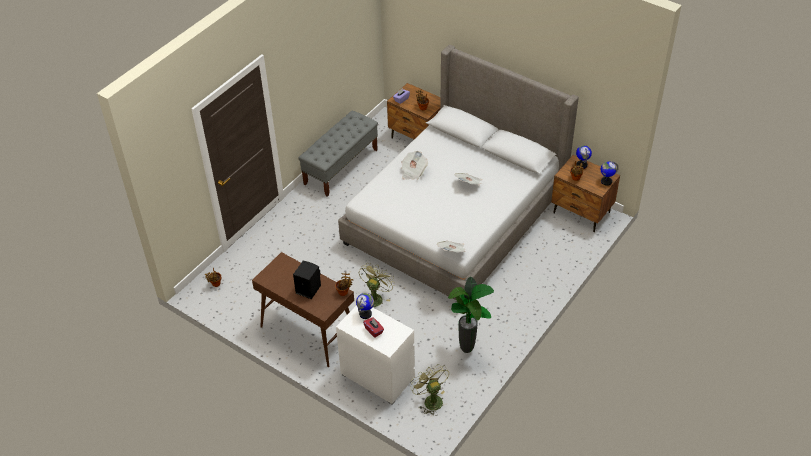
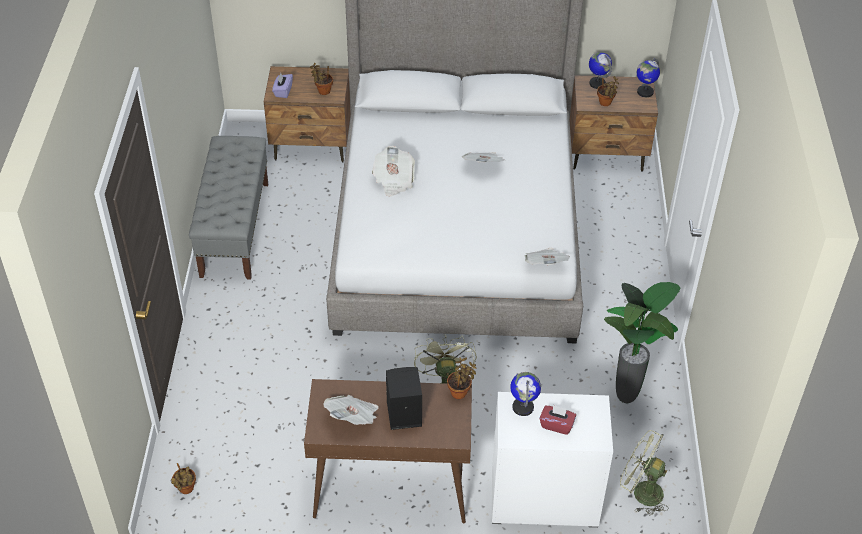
camera: 35 degrees left, 0 degrees up
(283, 279) = (353, 418): none -> newspaper

